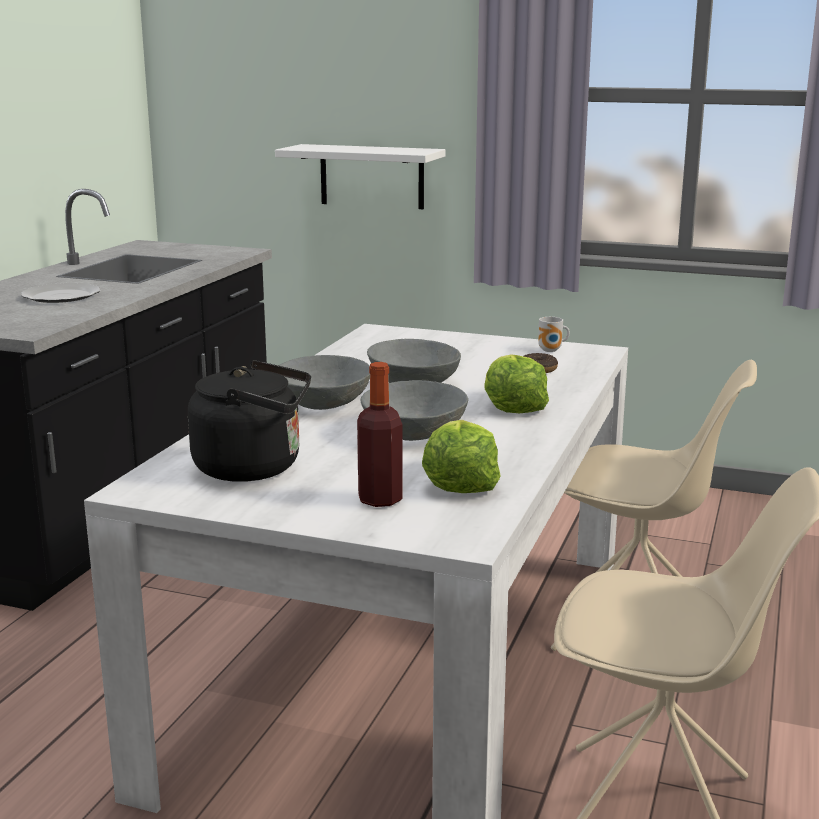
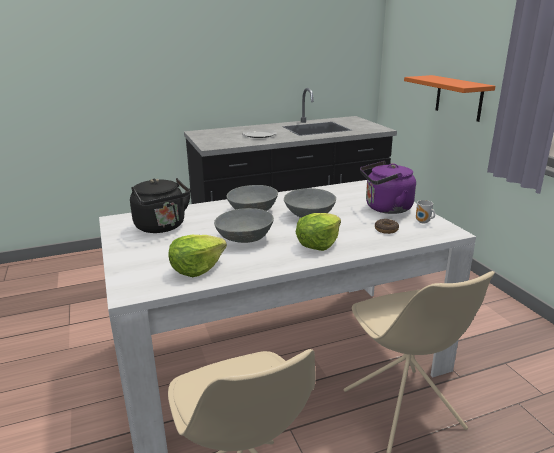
camera: 50 degrees right, 5 degrees up
(372, 176) = (459, 98): white shelf -> orange shelf
(380, 499) = (156, 260): bottle -> none
(476, 350) = (385, 208): none -> purple kettle

